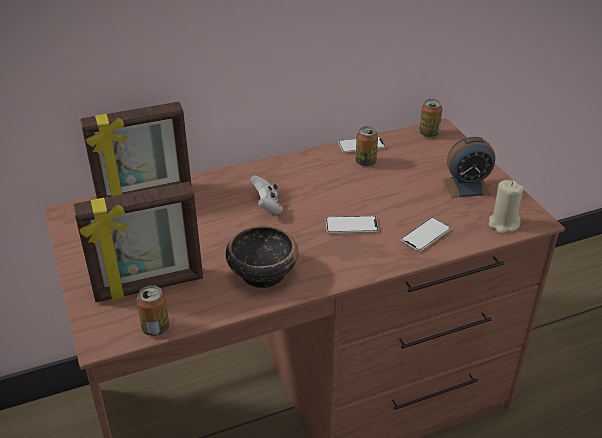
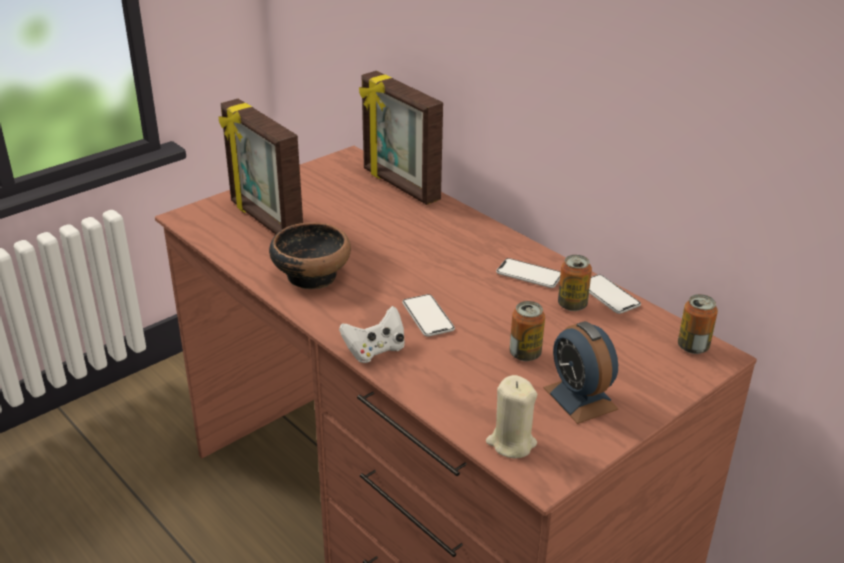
camera: 70 degrees right, 5 degrees down
(155, 328) = (210, 237): can -> can (525, 354)
(267, 206) = (428, 255): white game controller -> white game controller (375, 350)
(425, 235) = (442, 376): phone -> phone (529, 274)

